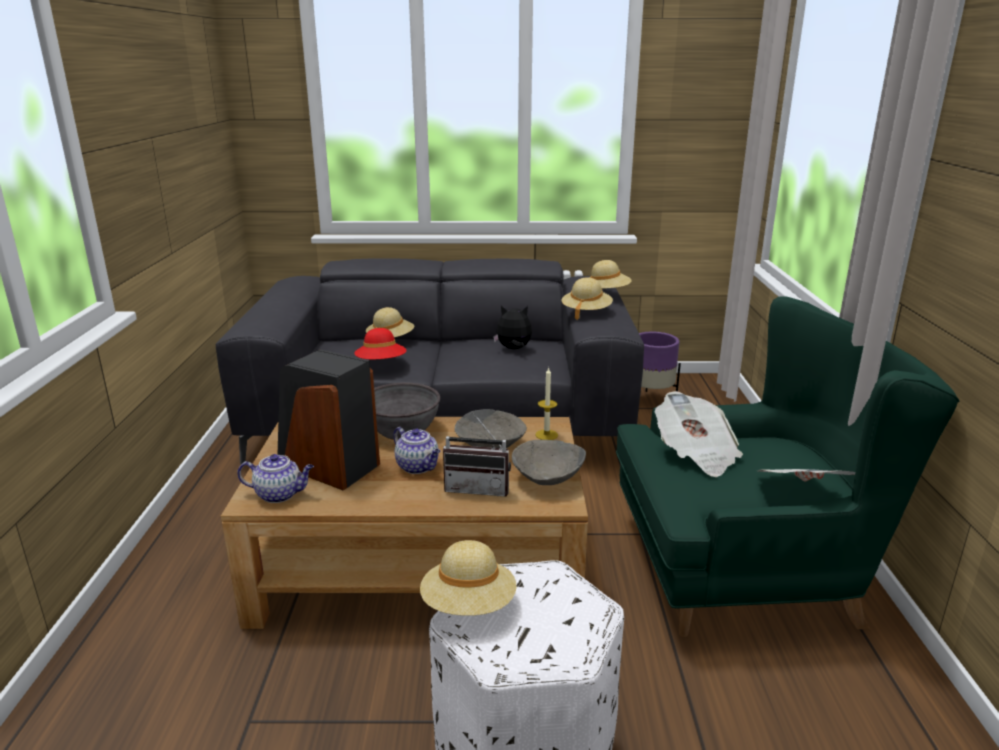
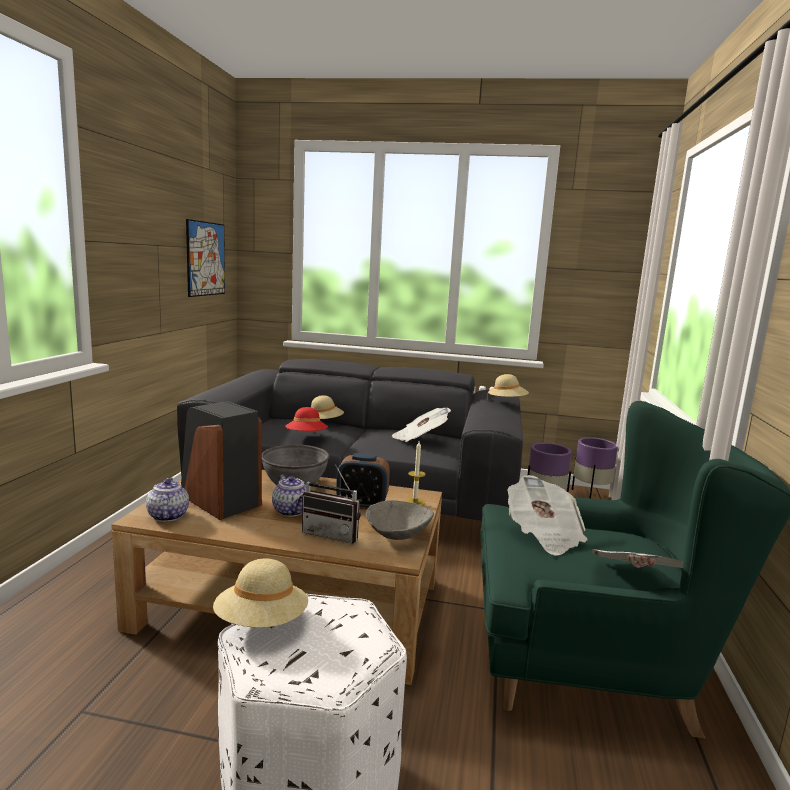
camera: 10 degrees right, 10 degrees down
(202, 141) = (206, 259): none -> picture
(280, 494) = (167, 515): teapot -> teapot turned 120 degrees counterclockwise
(491, 447) = (362, 505): grey bowl -> alarm clock
(513, 349) = (419, 439): plush toy -> newspaper
(586, 312) = (482, 413): beige hat -> none
(697, 385) = (590, 496): none -> purple planter

